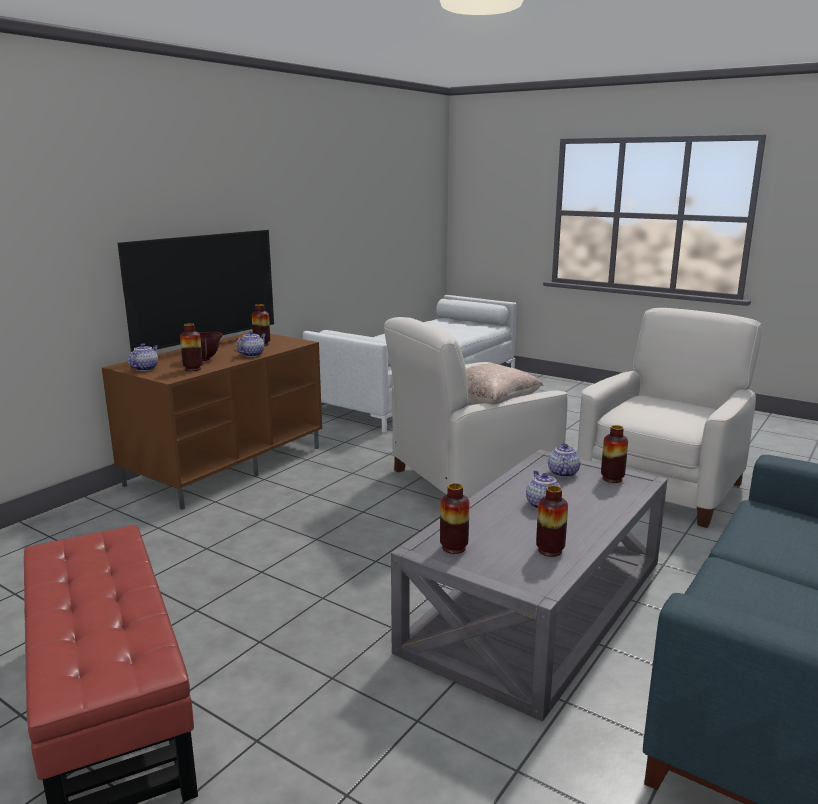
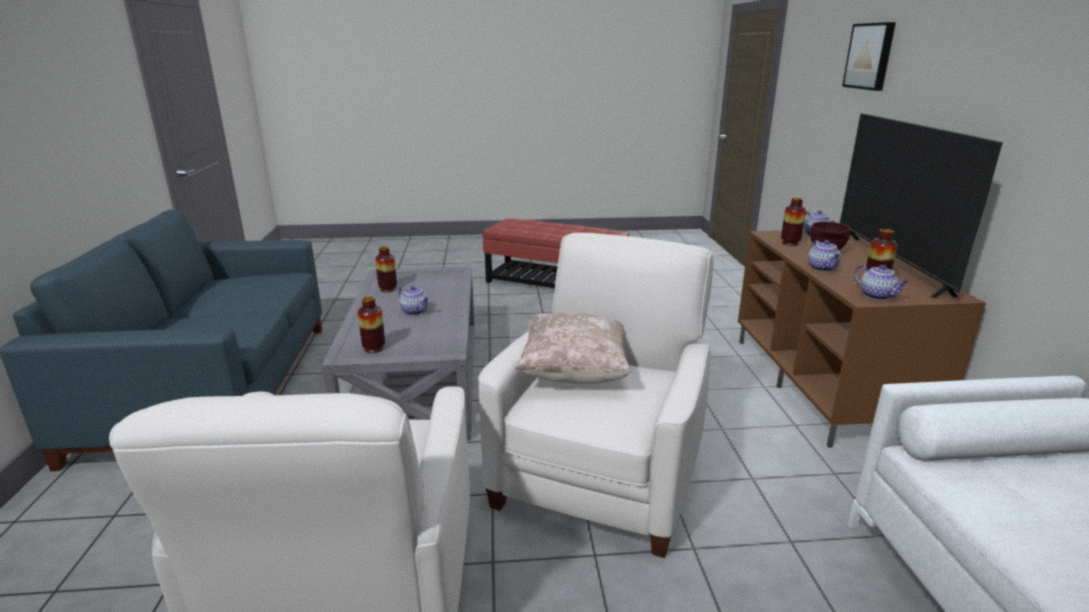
camera: 140 degrees right, 5 degrees up
(56, 189) = (870, 56): none -> picture
(453, 548) = (443, 276): vase -> none
(562, 473) = (421, 341): teapot -> teapot (877, 296)

